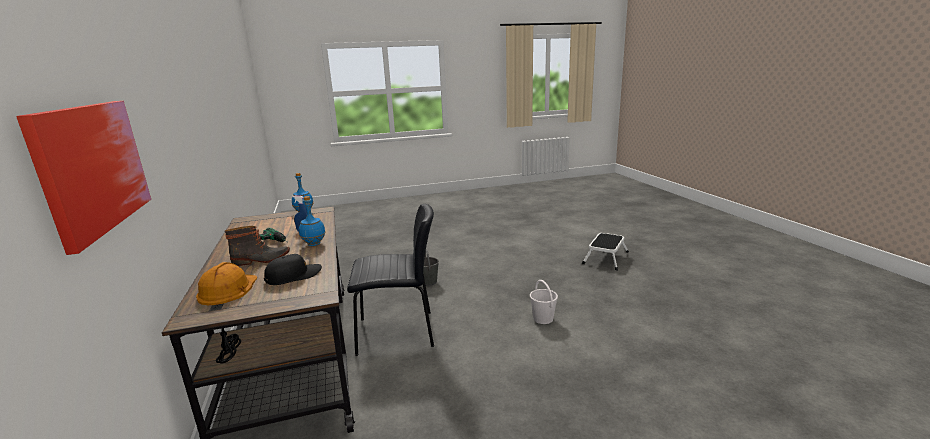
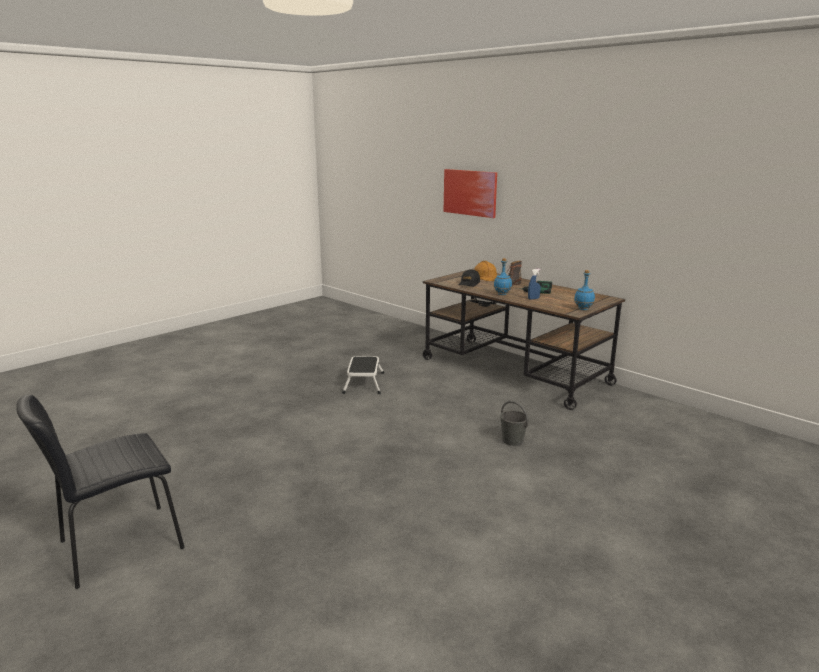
camera: 150 degrees right, 0 degrees up
(399, 332) = (469, 396): black chair -> black chair (117, 546)
(543, 318) = (360, 431): white bucket -> none
(605, 257) = (311, 544): black step ladder -> black step ladder (364, 383)

